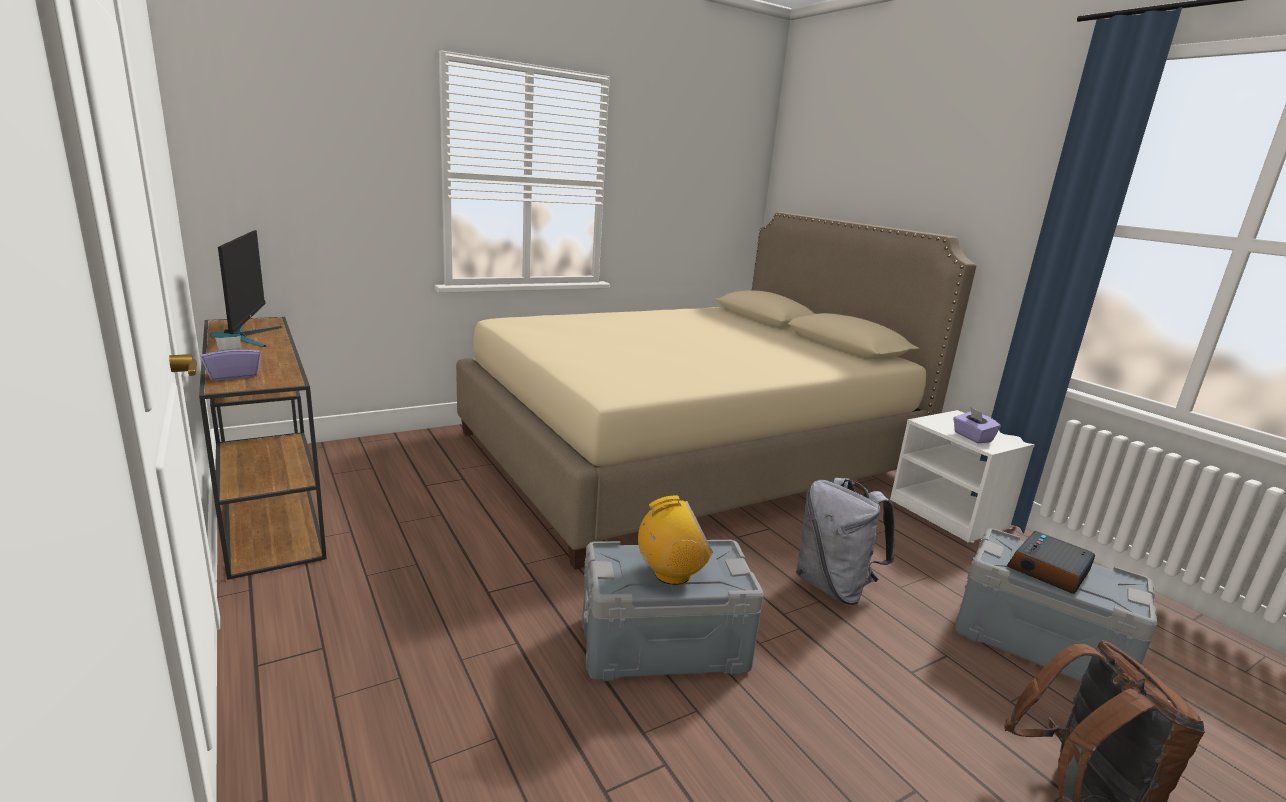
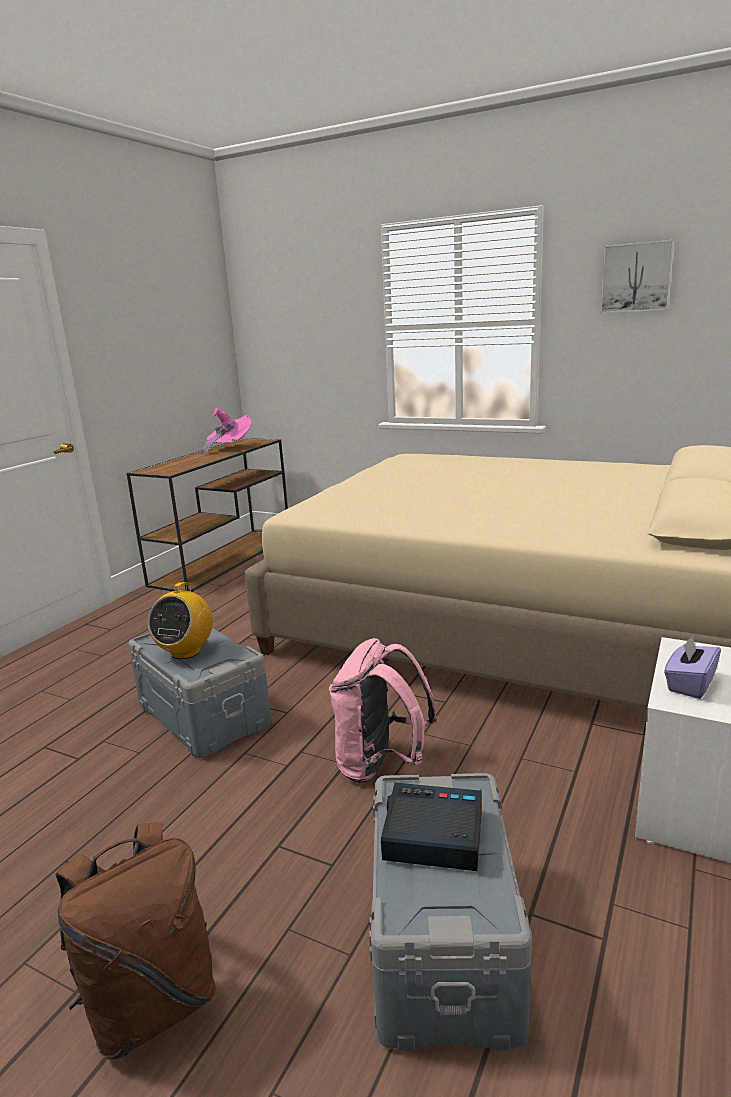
camera: 60 degrees right, 0 degrees up
(233, 375) = (162, 466): purple tissue box -> none
(247, 336) = (229, 448): monitor -> pink hat
(671, 574) = (185, 651): radio -> radio turned 60 degrees clockwise
(675, 156) = (636, 277): none -> picture
(834, 587) = (381, 765): grey backpack -> pink backpack

